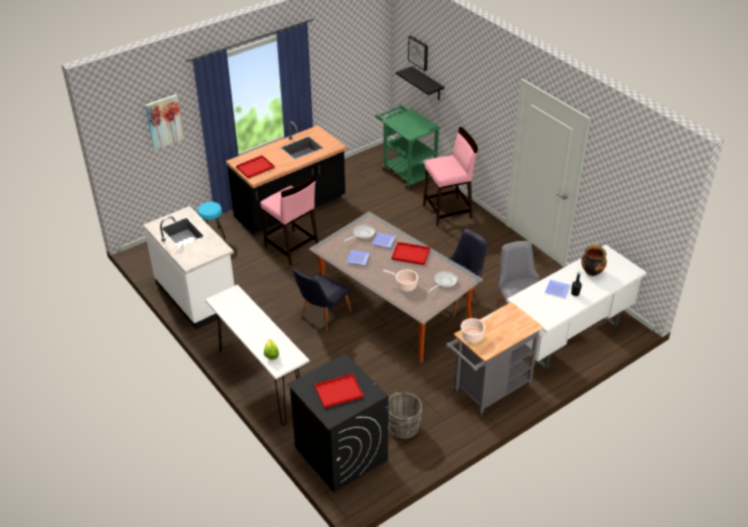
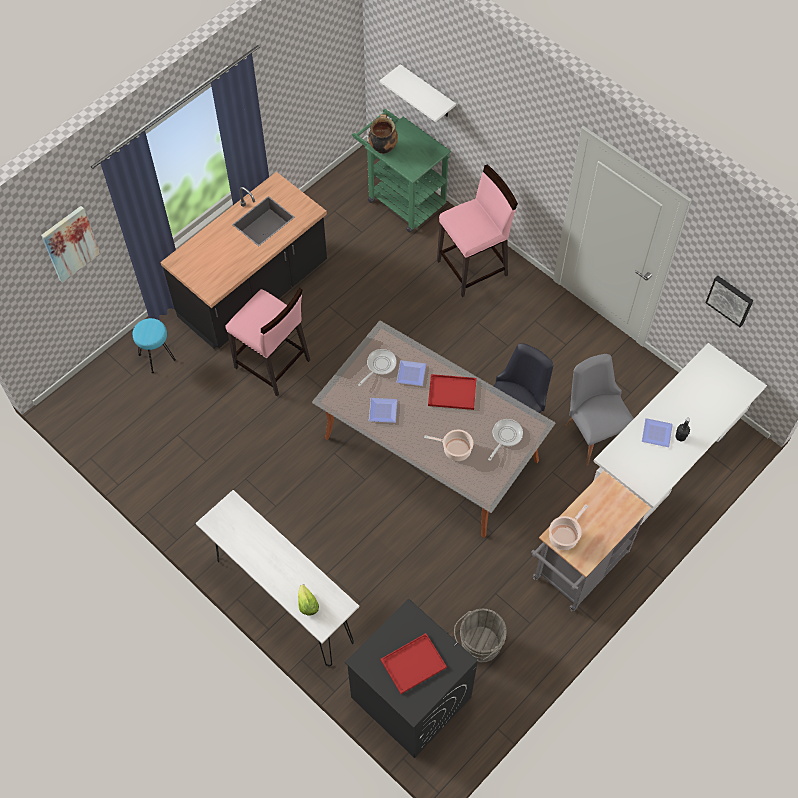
camera: 10 degrees left, 20 degrees up
(197, 295) = (162, 468): white counter -> none
(255, 167) = (206, 269): red tray -> none
(322, 316) = (339, 479): black chair -> none
(419, 52) = (412, 51): picture -> picture (730, 300)
(427, 84) = (427, 92): black shelf -> white shelf
(591, 271) = (696, 394): cooking pot -> cooking pot (383, 147)

